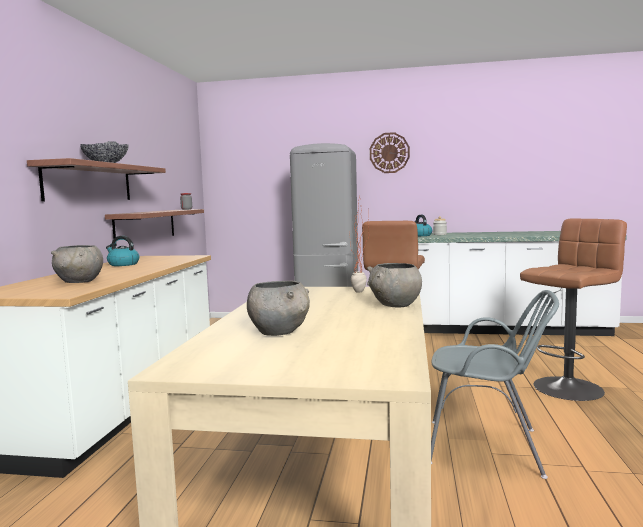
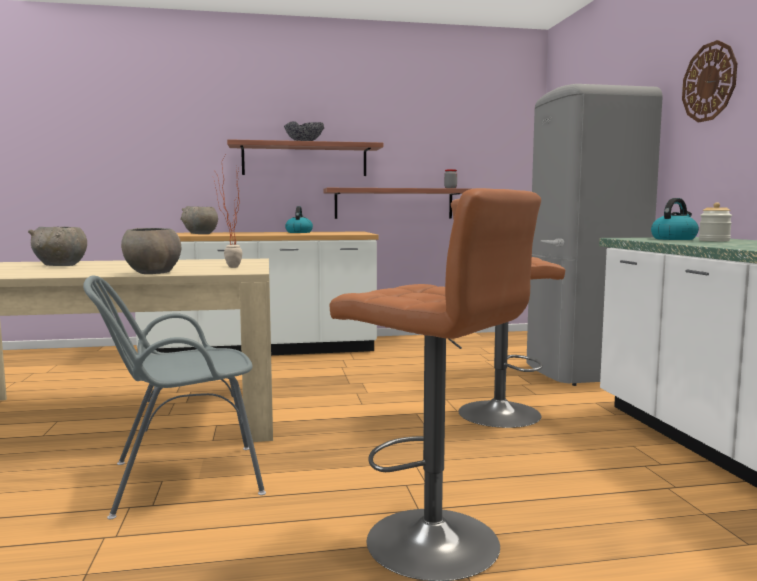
camera: 70 degrees right, 0 degrees up
(489, 447) = (179, 479): grey chair -> grey chair turned 75 degrees clockwise

